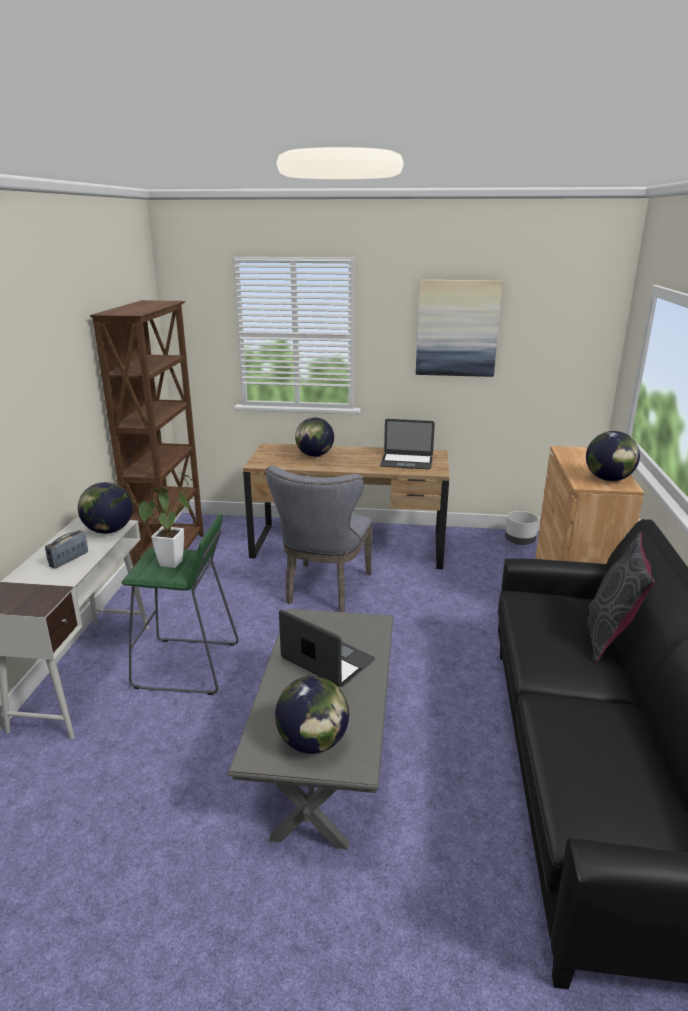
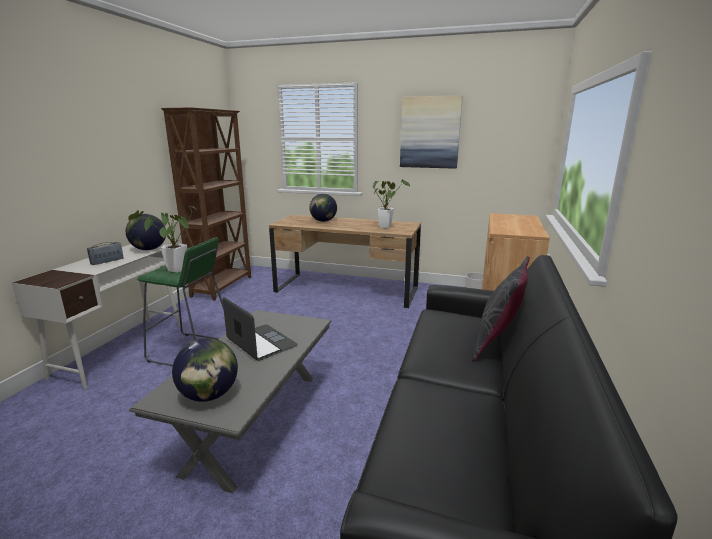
camera: 10 degrees right, 5 degrees down
(324, 590) = (315, 314): grey chair -> none
(406, 461) = (386, 226): laptop -> potted plant
(608, 479) = (523, 230): globe -> none

